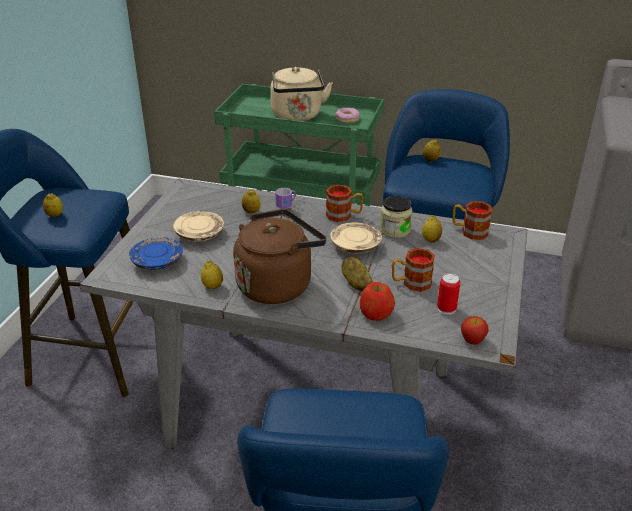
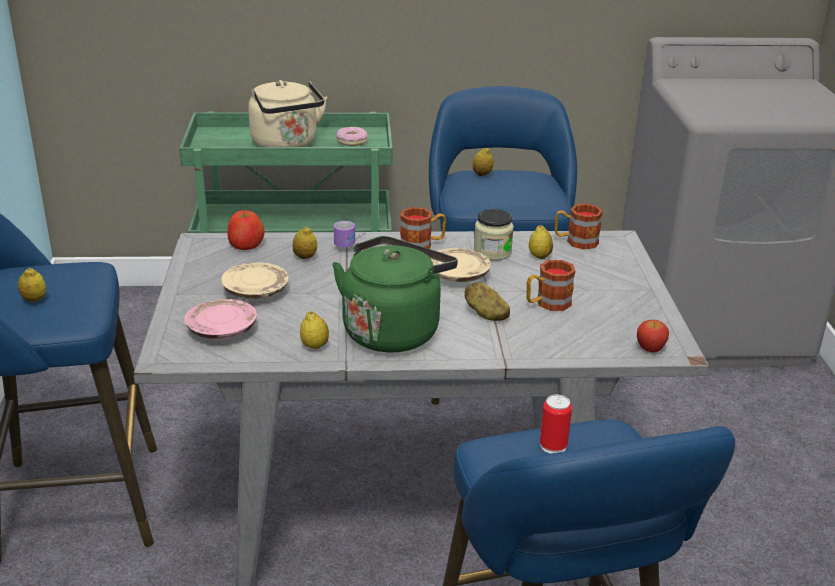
camera: 20 degrees left, 5 degrees down
(157, 261) = (221, 330): blue plate -> pink plate
(277, 284) = (393, 330): brown kettle -> green kettle
(376, 313) = (528, 340): apple -> apple (246, 244)
(446, 308) = (602, 323): can -> can (553, 446)

